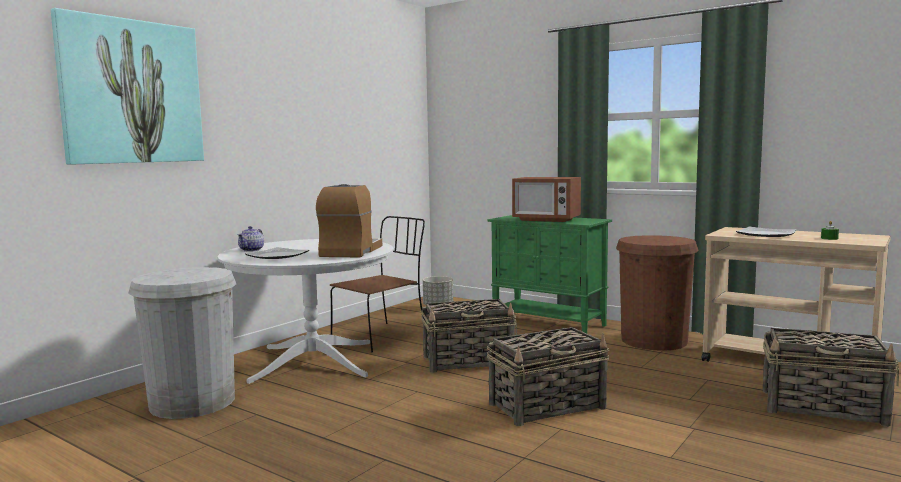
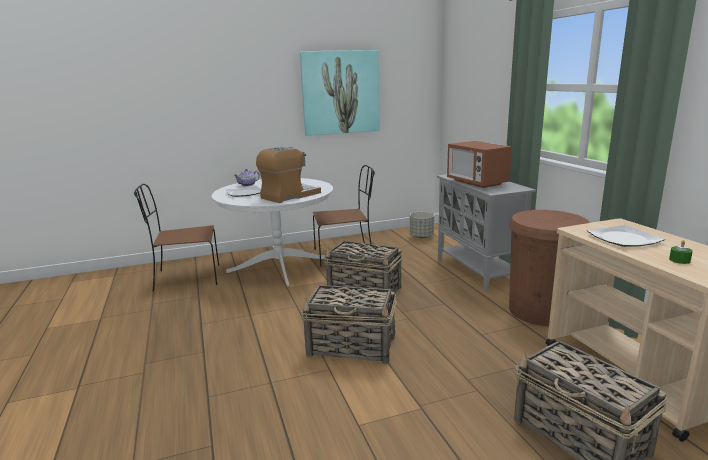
camera: 35 degrees right, 10 degrees up
(131, 92) = (170, 80): picture -> picture (340, 92)
(192, 402) = (185, 278): white trash can -> brown chair
(549, 324) = (478, 271): green cabinet -> grey cabinet

